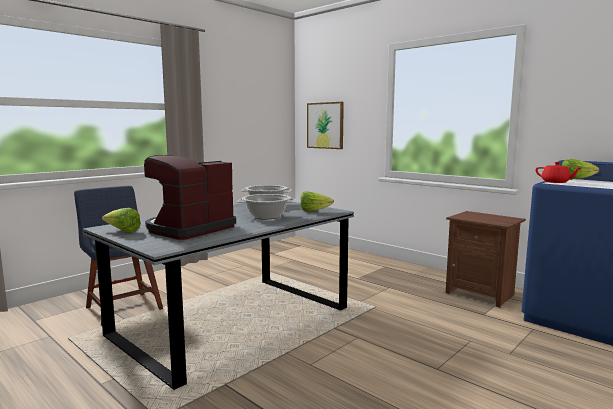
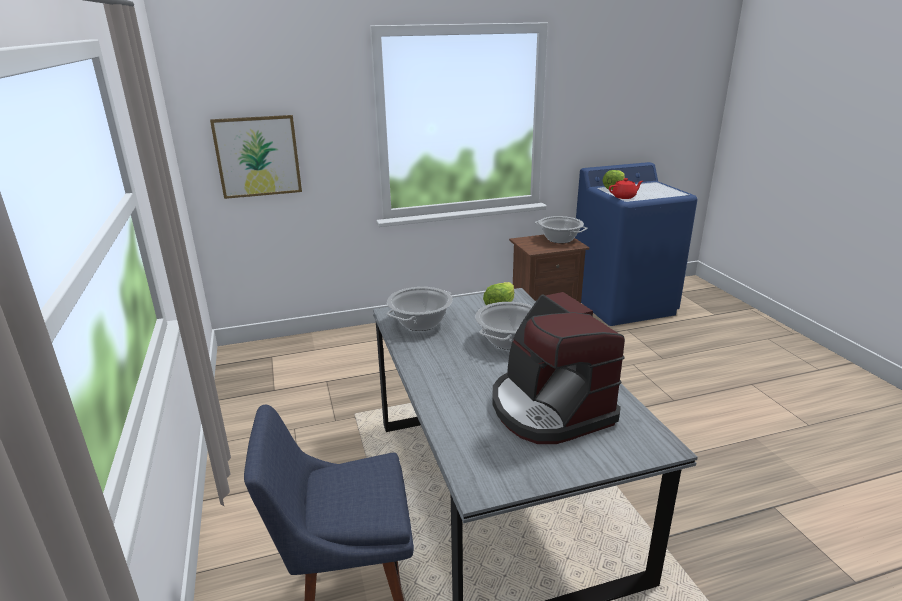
camera: 60 degrees left, 15 degrees up
(123, 231) = (526, 469): lettuce -> none
(501, 219) = (560, 239): none -> cooking pot

